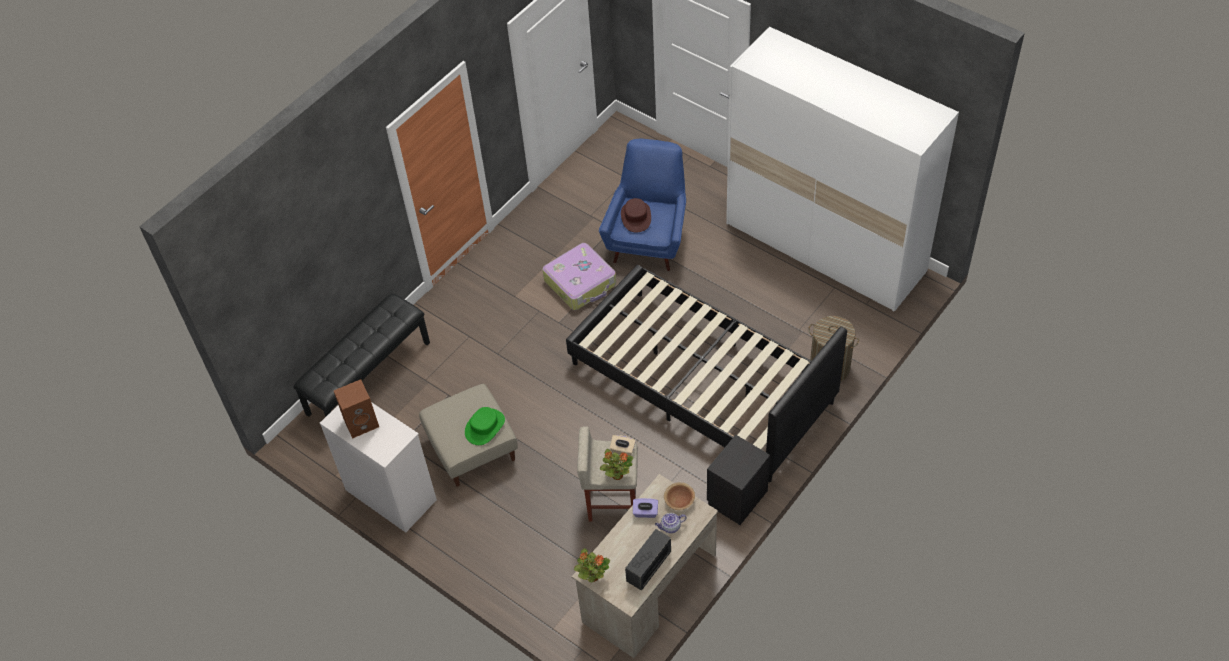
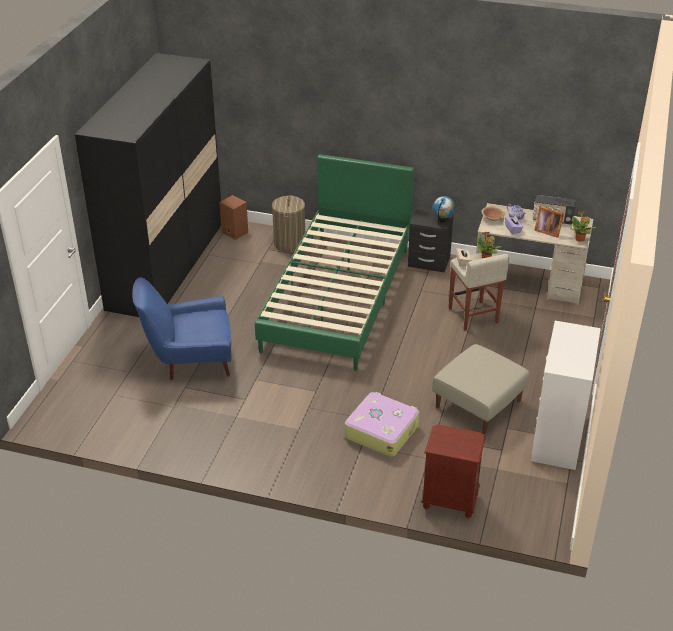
camera: 115 degrees left, 15 degrees down
(362, 422) = (571, 354): brown speaker -> brown speaker (234, 232)
(368, 377) = (449, 501): black bench -> brown nightstand
(485, 427) = (479, 359): green hat -> none
(581, 283) = (263, 390): suitcase -> suitcase (381, 431)
(626, 548) = (547, 231): none -> picture frame
(636, 217) = (201, 330): brown hat -> none
(701, 383) = (338, 298): black bed -> green bed
(726, 470) = (443, 221): none -> globe
(825, 248) = (166, 265): white wardrobe -> black wardrobe

